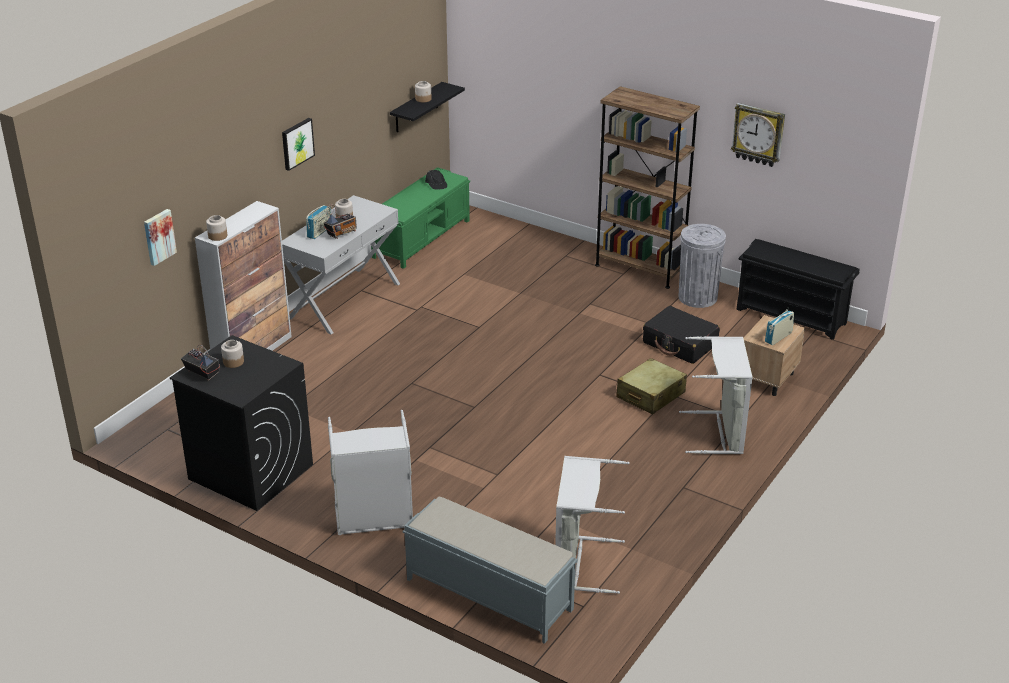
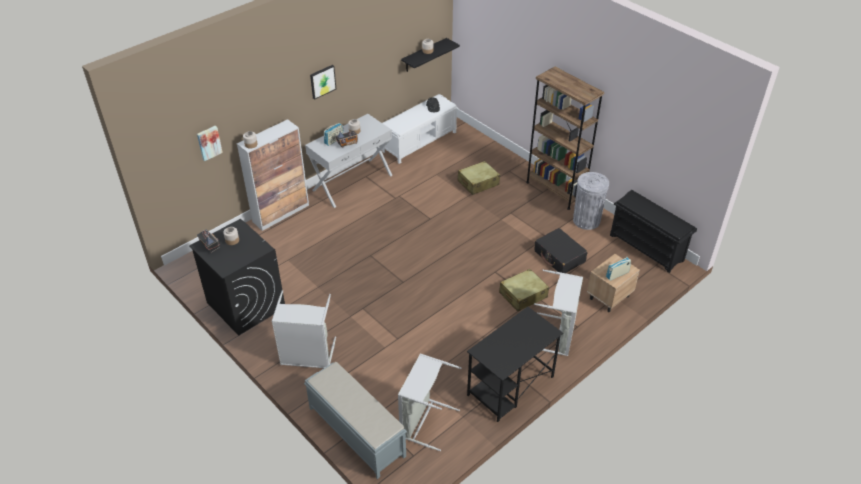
camera: 15 degrees right, 10 degrees up
(422, 238) = (420, 141): green bench -> white bench
(528, 276) = (478, 183): none -> beige suitcase
(681, 502) = (510, 386): none -> black desk
(758, 134) = (641, 121): wall clock -> none

